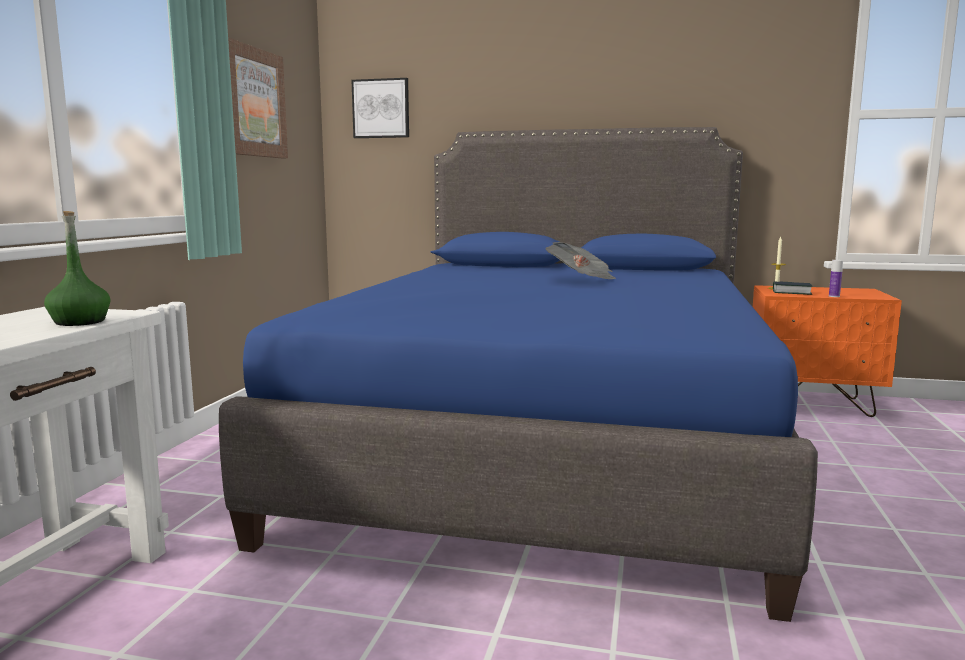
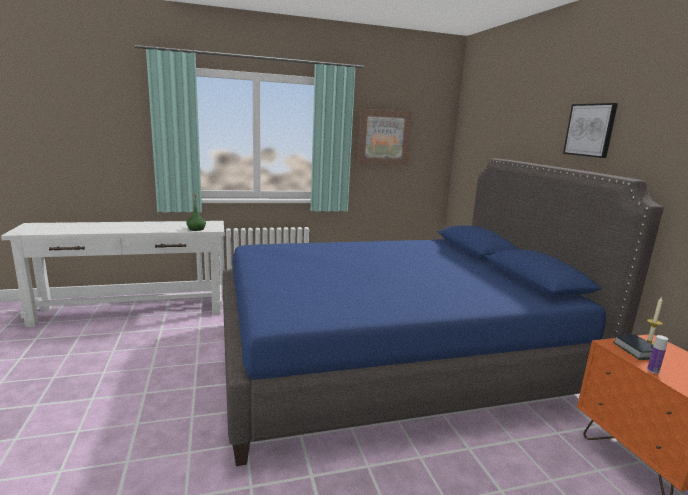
camera: 60 degrees right, 5 degrees up
(381, 108) = (474, 137): picture -> picture (590, 130)
(582, 281) = (430, 273): newspaper -> none

